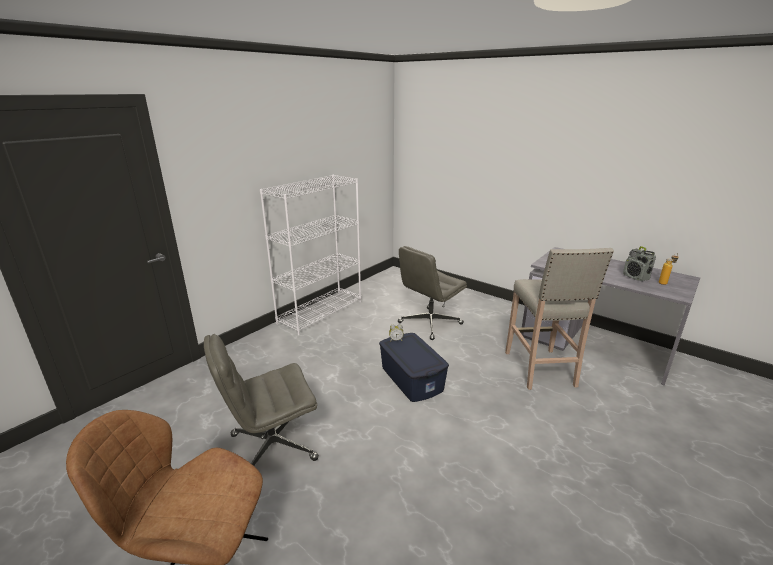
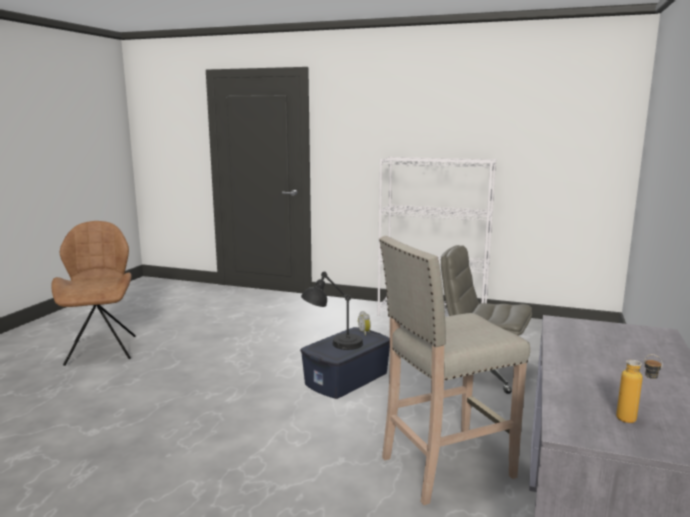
camera: 70 degrees right, 10 degrees down
(272, 448) = (215, 341): grey office chair -> none
(412, 359) = (333, 344): none -> black table lamp
(635, 277) = (618, 392): radio -> none

